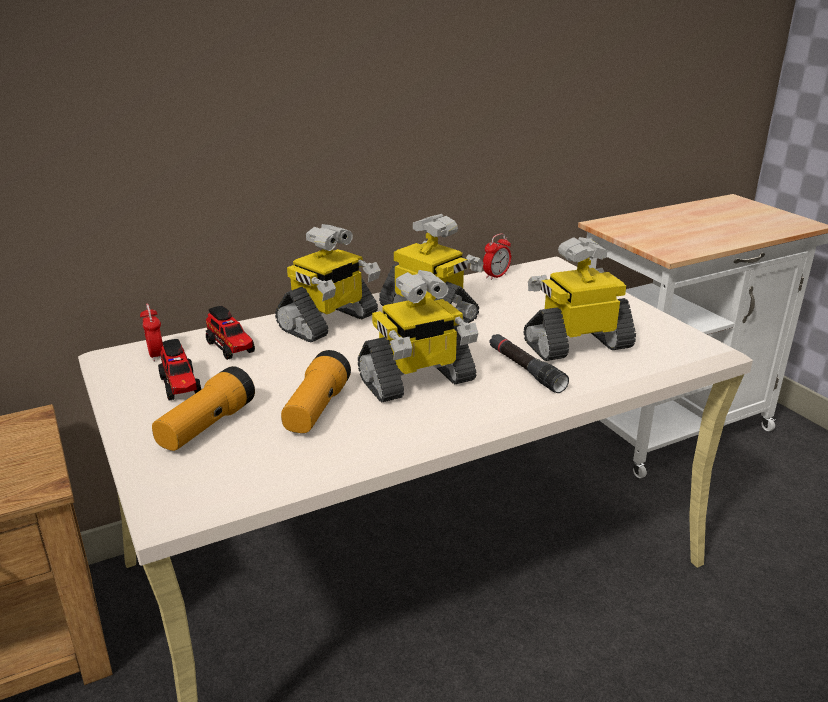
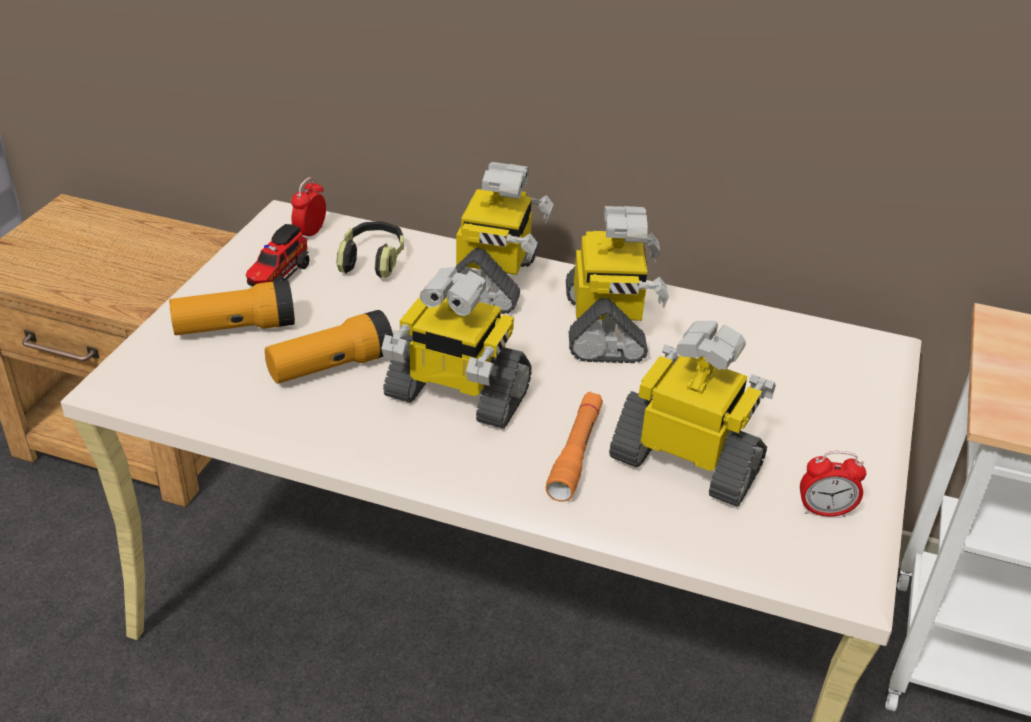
camera: 45 degrees right, 10 degrees up
(231, 348) = (372, 260): toy truck -> headphones
(329, 322) = (495, 281): toy robot -> toy robot turned 75 degrees counterclockwise
(496, 276) = (770, 322): alarm clock -> alarm clock (824, 511)
(525, 370) = (576, 453): black flashlight -> orange flashlight

